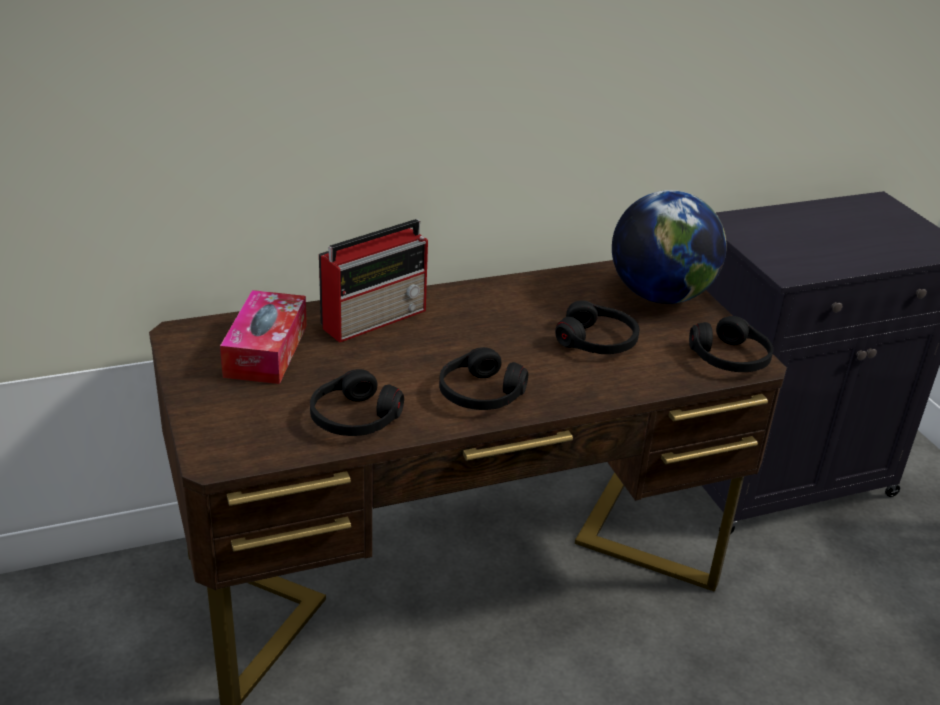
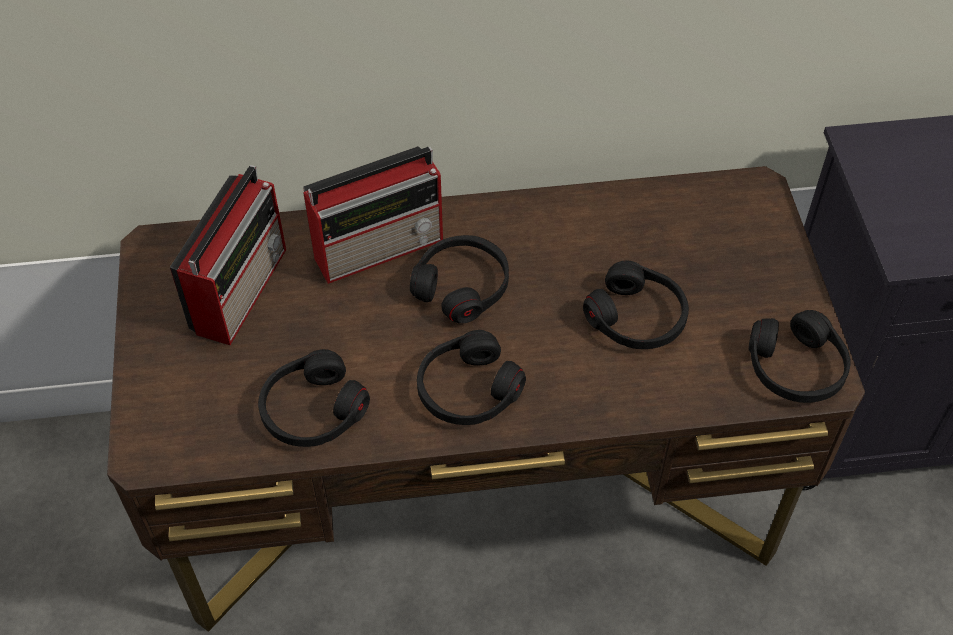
camera: 15 degrees right, 20 degrees up
(266, 351) = (241, 288): tissue box -> radio
(451, 335) = (462, 286): none -> black headphones
(660, 295) = (744, 245): globe -> none

